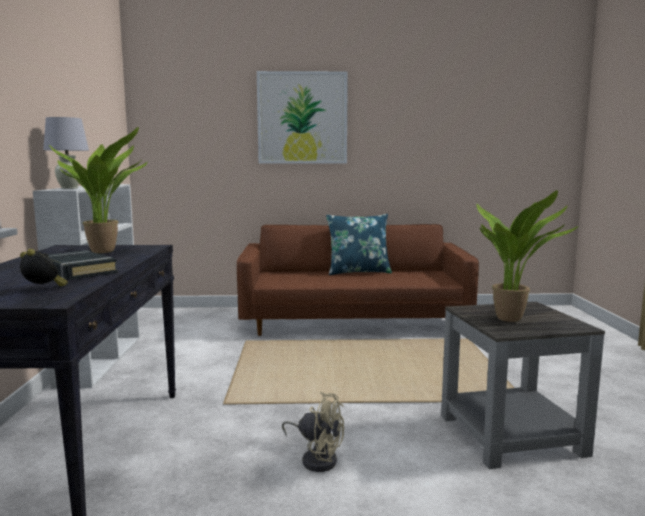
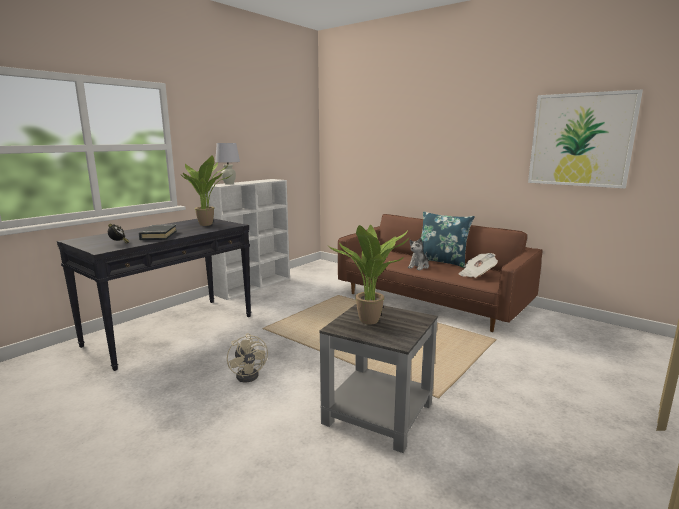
camera: 40 degrees right, 5 degrees up
(302, 118) = (425, 130): picture -> picture (580, 140)
(351, 280) = (419, 267): none -> plush toy
(416, 276) = (476, 274): none -> newspaper

